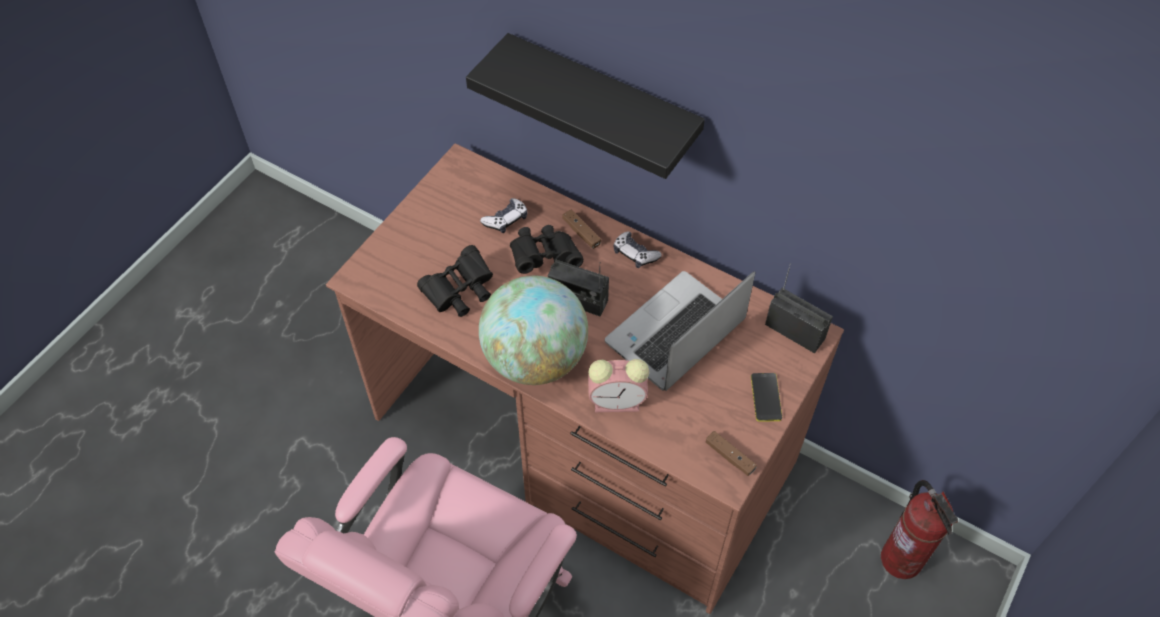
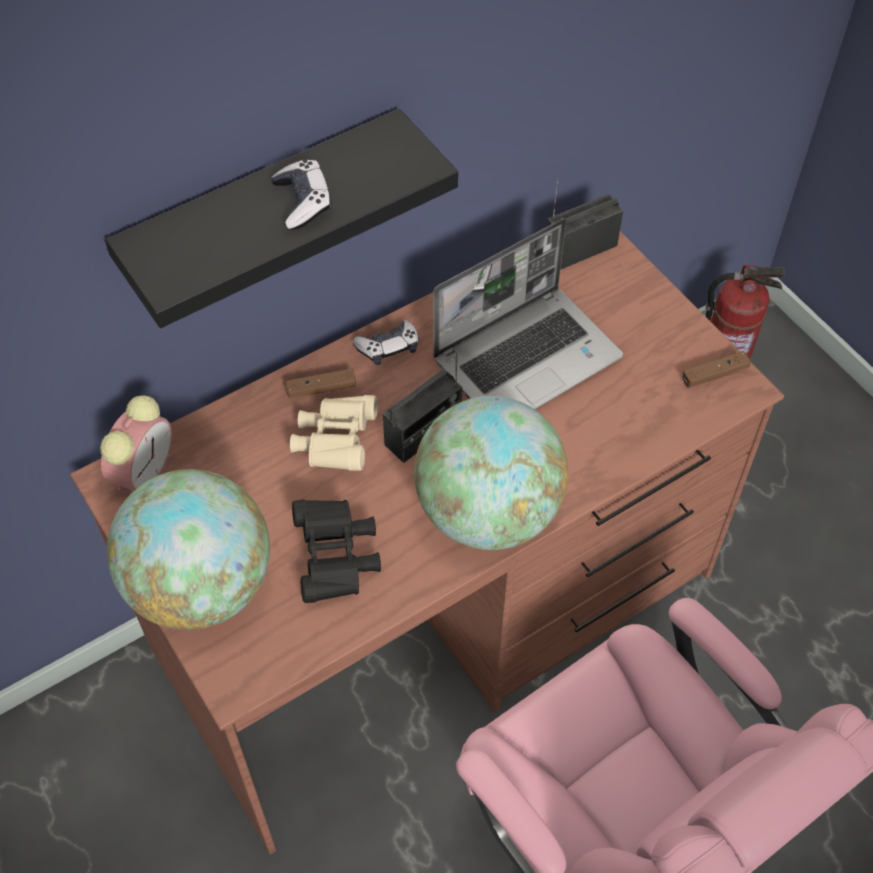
camera: 65 degrees left, 0 degrees up
(410, 235) = (201, 586): none -> globe
(506, 220) = (248, 462): game controller -> game controller (303, 202)
(544, 257) = (336, 442): black binoculars -> beige binoculars
(618, 401) = (593, 449): alarm clock -> alarm clock (145, 472)
(675, 335) = (528, 357): laptop -> laptop turned 105 degrees counterclockwise
(766, 397) = (653, 311): phone -> none

